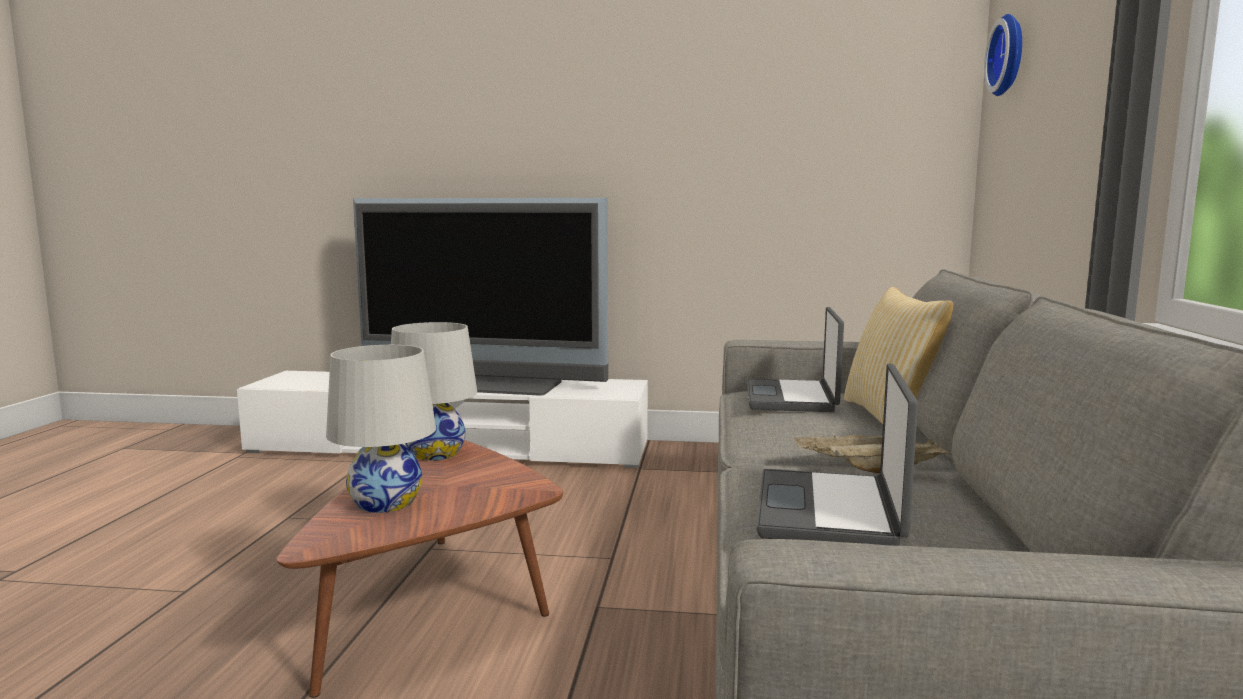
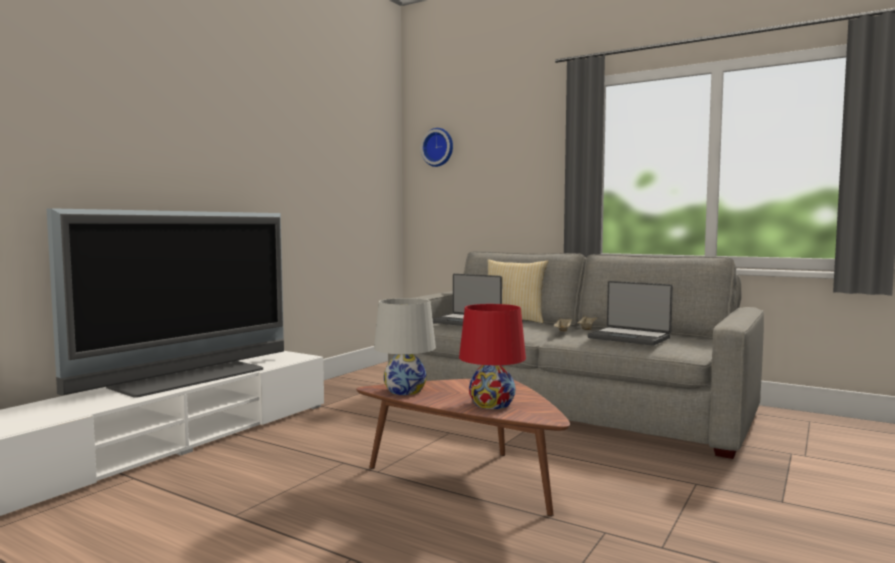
camera: 65 degrees left, 5 degrees down
(385, 502) = (491, 404): white table lamp -> red table lamp

